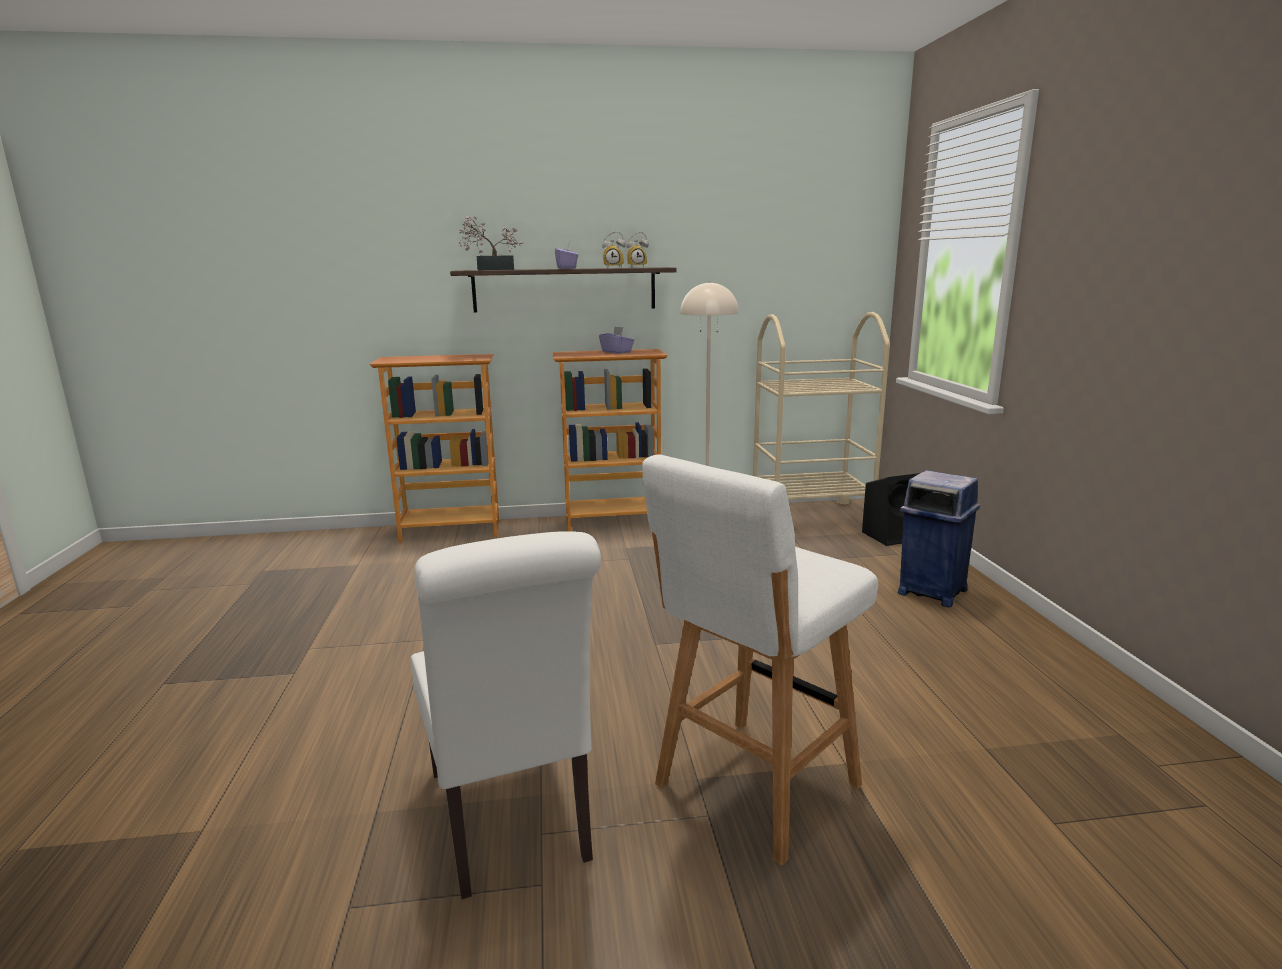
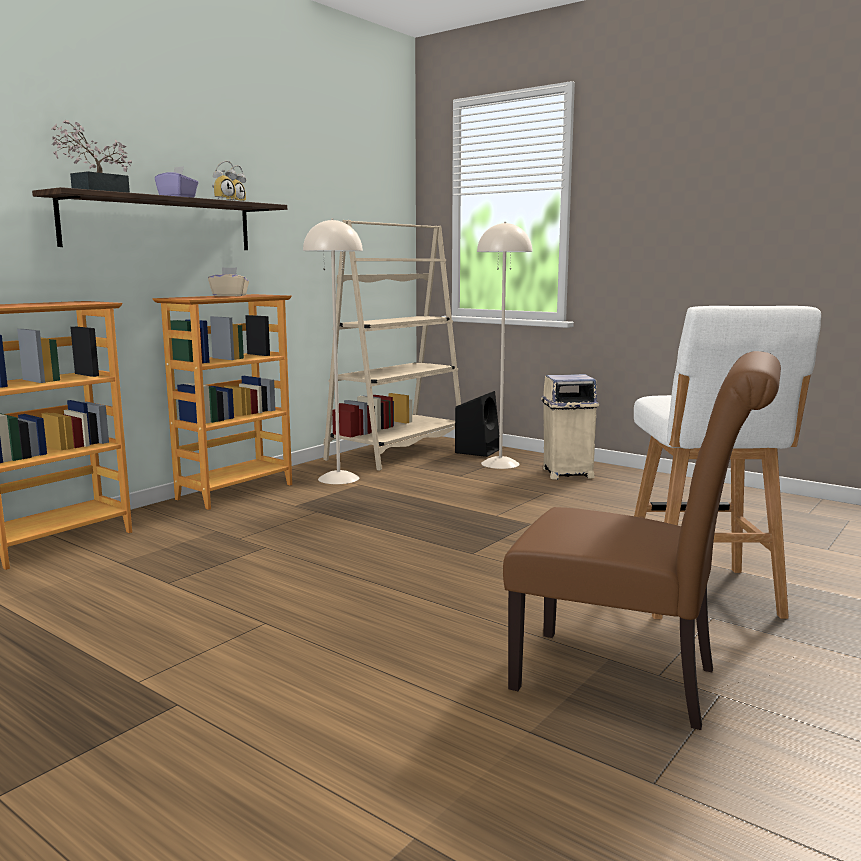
camera: 45 degrees left, 5 degrees down
(512, 821) = (628, 680): white chair -> brown chair
(617, 352) = (229, 296): purple tissue box -> beige tissue box
(810, 516) = (397, 451): beige cart -> beige bookcase
(882, 558) = (500, 464): none -> beige floor lamp
(931, 591) = (566, 473): blue trash can -> beige trash can

